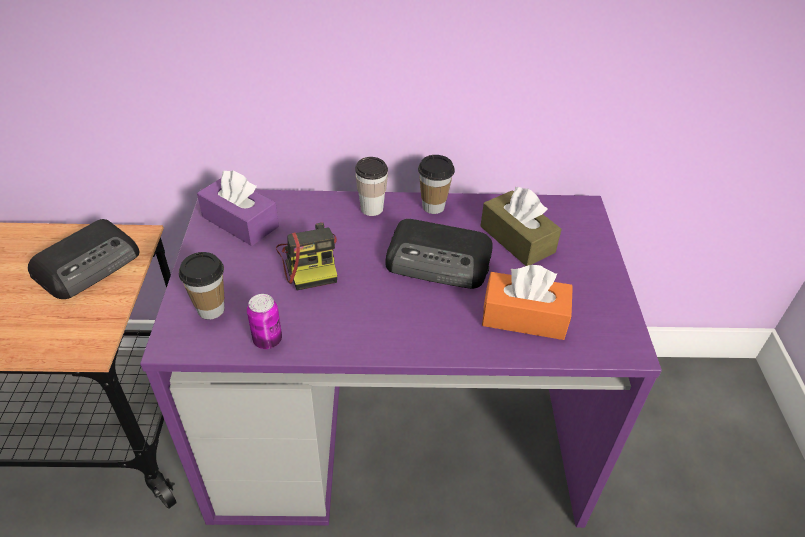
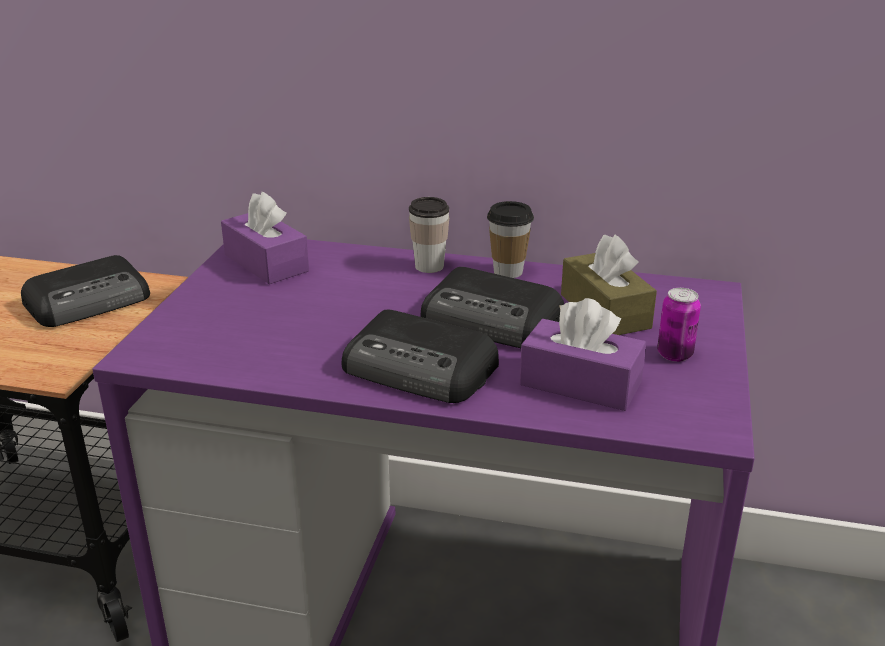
camera: 15 degrees right, 15 degrees down
(211, 309) = (194, 332): cup -> none
(267, 340) = (246, 366): can -> can (674, 354)
(310, 261) = (331, 304): camera -> none
(404, 322) = (421, 370): none -> radio
(524, 317) = (580, 383): orange tissue box -> purple tissue box

